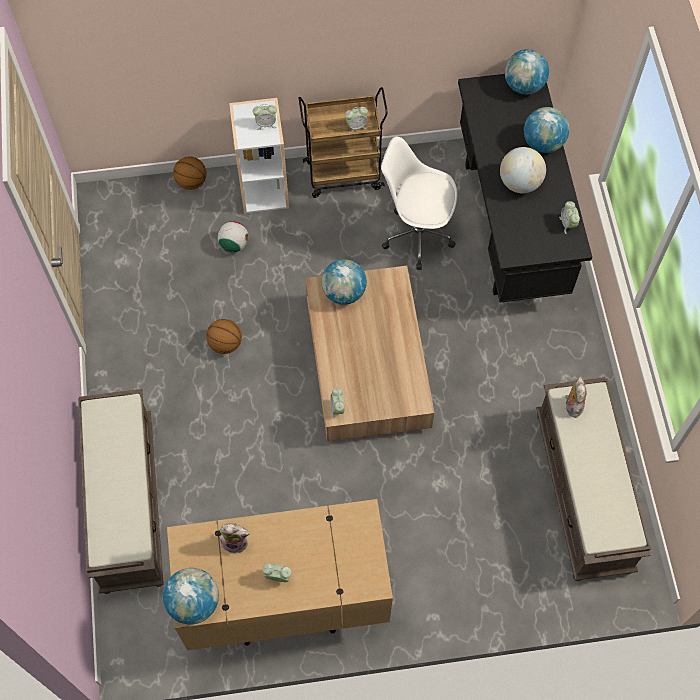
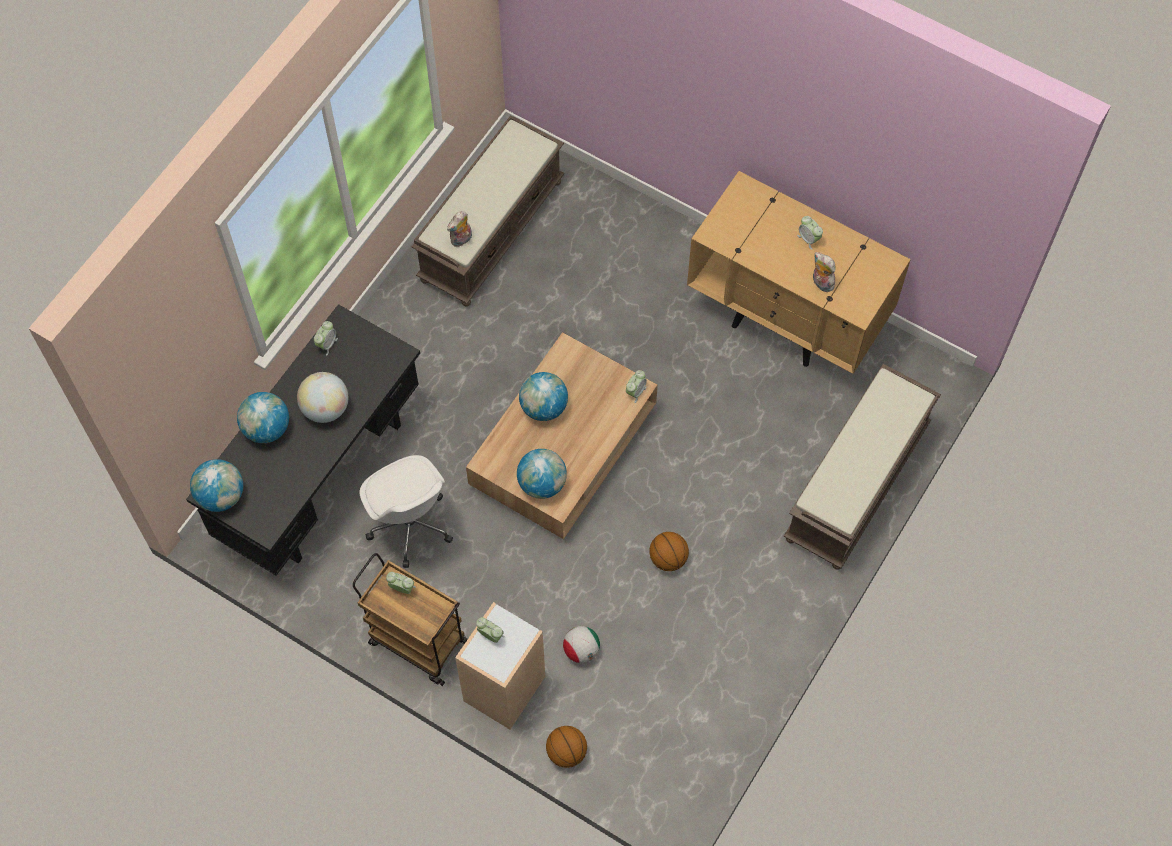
camera: 140 degrees left, 0 degrees up
(194, 602) = (883, 265): globe -> globe (543, 407)

